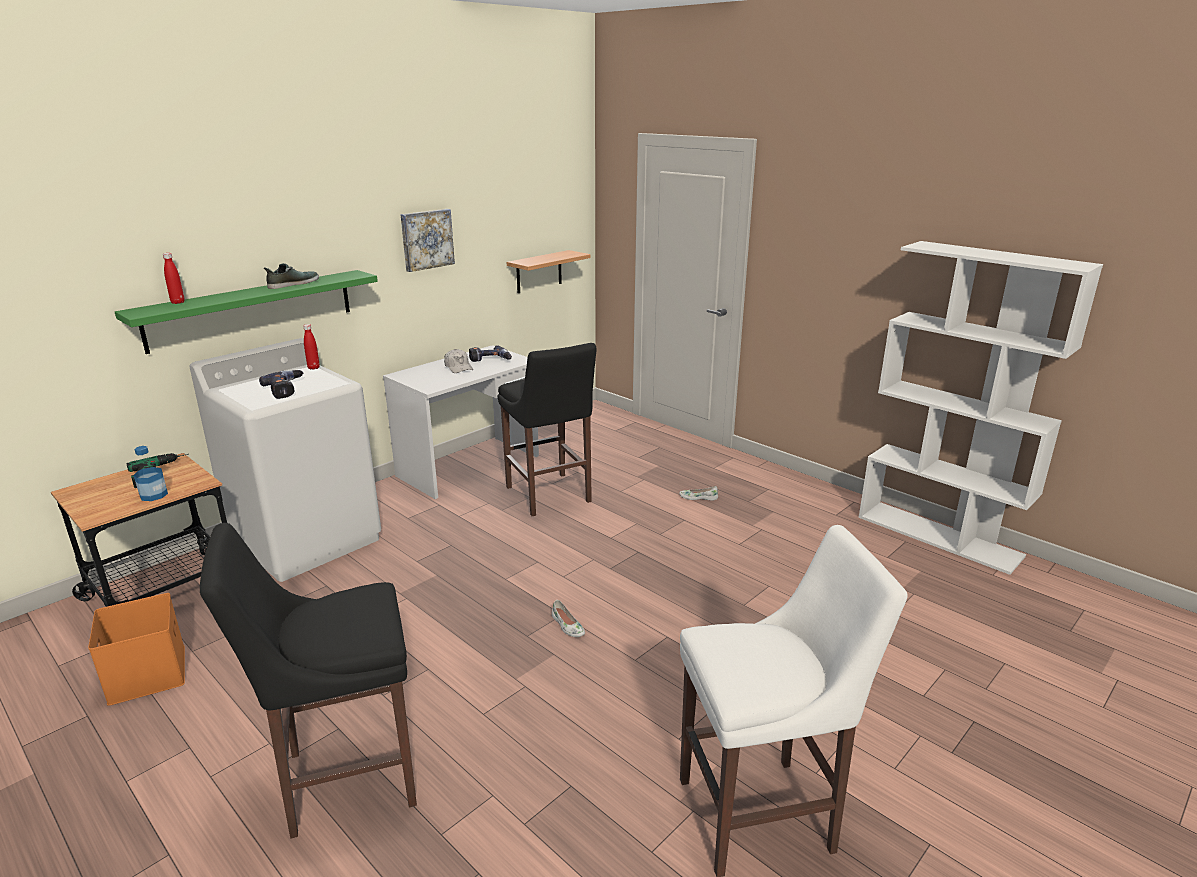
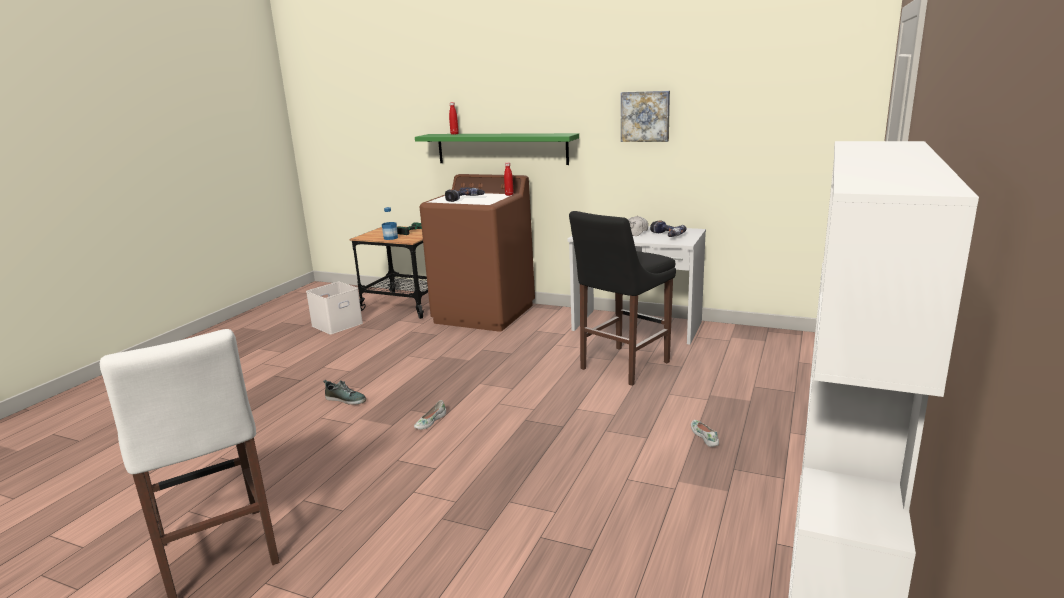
camera: 70 degrees right, 5 degrees down
(149, 674) = (337, 325): orange storage box -> white storage box
(293, 284) = (520, 134): shoe -> shoe (346, 399)
(307, 539) = (484, 314): white washing machine -> brown washing machine
(343, 779) = (259, 394): black stool -> none
(539, 272) = (781, 168): shelf -> none

